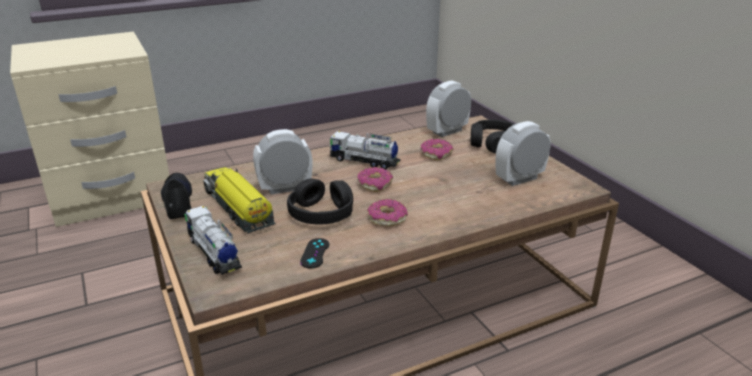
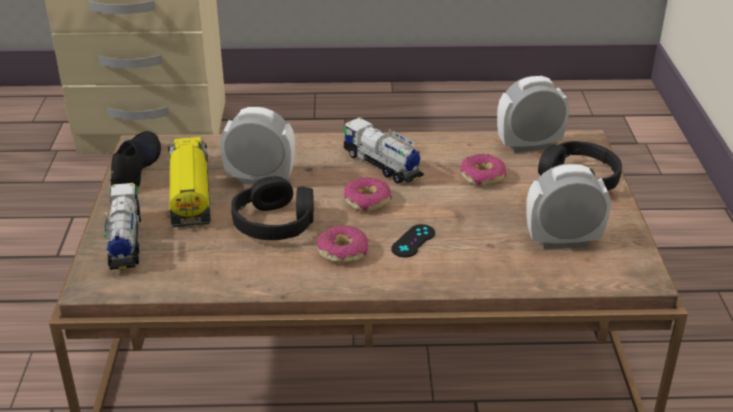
camera: 25 degrees right, 5 degrees up
(315, 253) = (227, 272): black game controller -> black game controller (413, 241)

